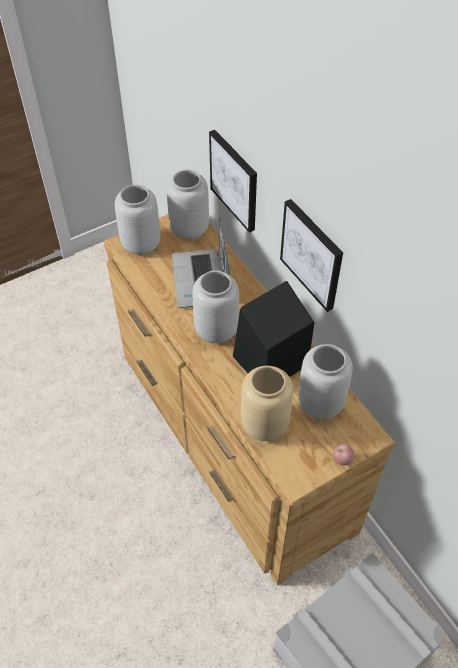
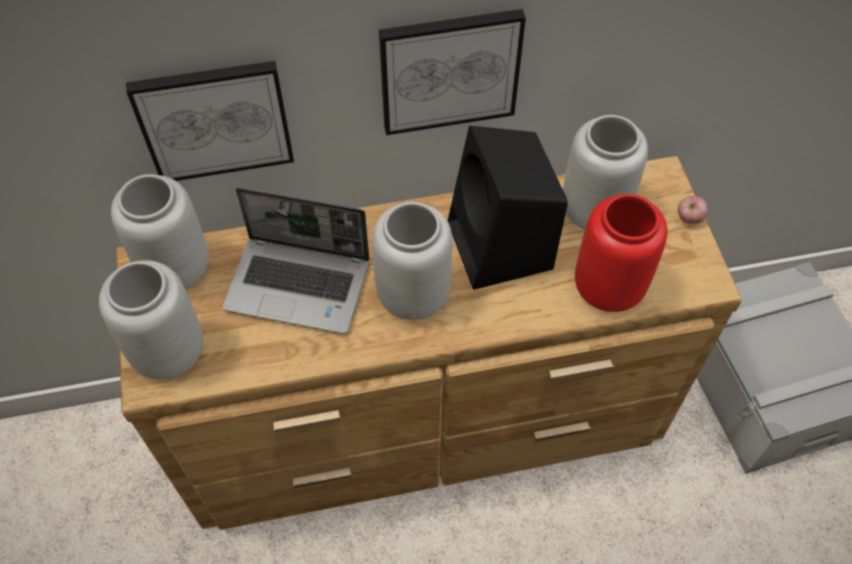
camera: 70 degrees left, 5 degrees up
(264, 425) = (609, 289): beige vase -> red vase

